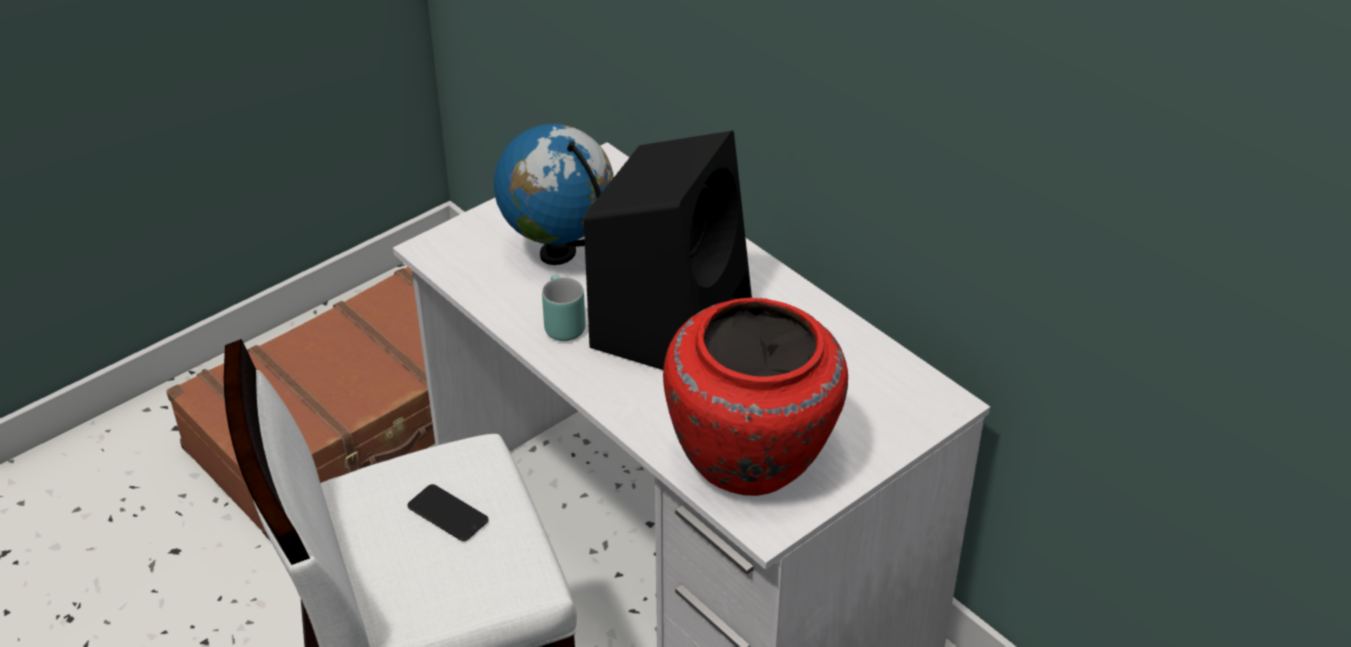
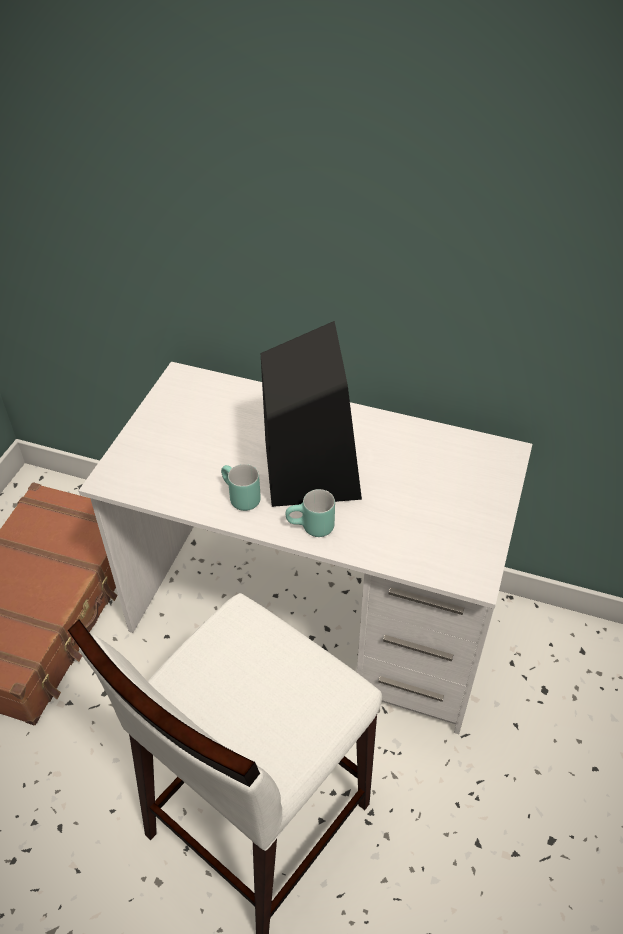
camera: 30 degrees left, 5 degrees up
(448, 514) = (257, 669): phone -> none
(558, 253) = (199, 449): globe -> none
(615, 390) = (311, 529): none -> turquoise mug
(752, 462) = (433, 540): red vase -> none

